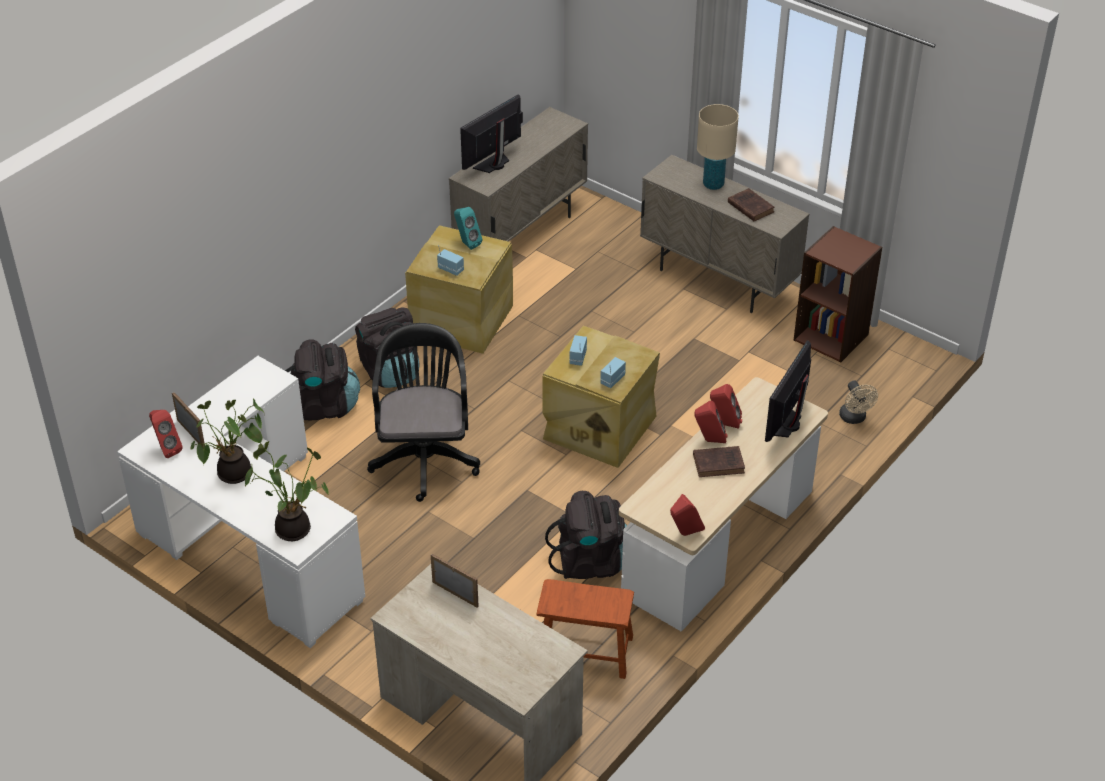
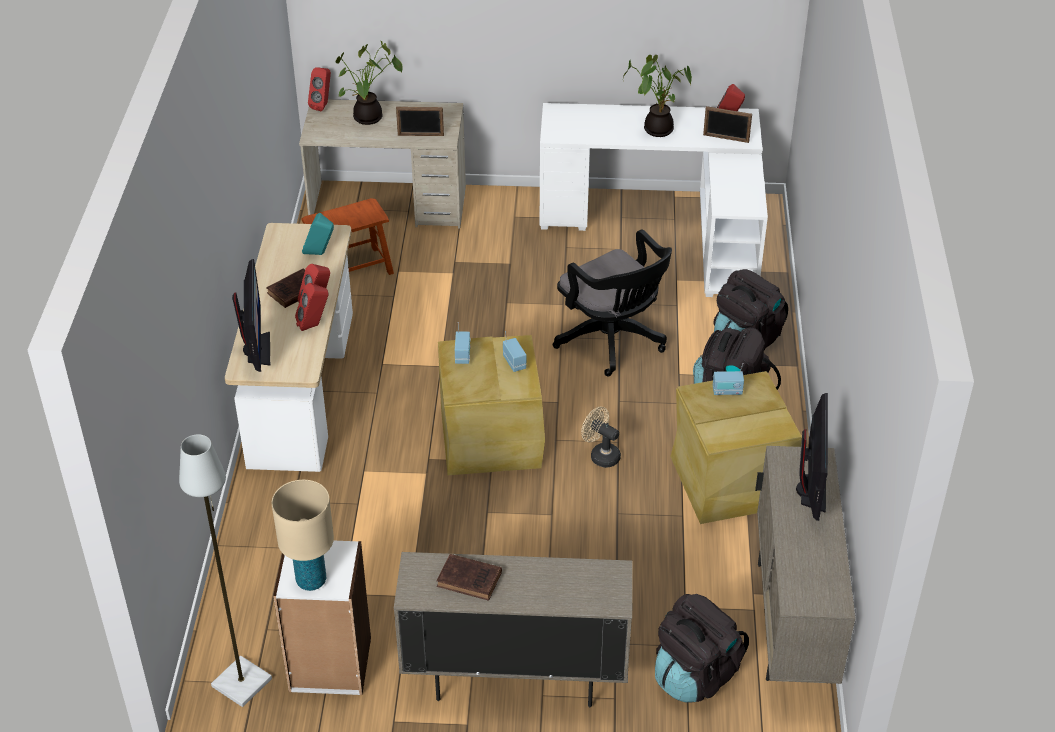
camera: 145 degrees right, 0 degrees up
(294, 527) = (573, 119): potted plant -> potted plant (368, 119)
(467, 243) = (747, 428): turquoise speaker -> turquoise speaker (320, 254)
(591, 562) = (397, 327): black backpack -> black backpack (695, 675)
(684, 534) = (283, 230): red speaker -> red speaker (323, 105)
(713, 184) = (541, 593): beige table lamp -> beige table lamp (311, 581)
(831, 337) = (330, 665): brown bookcase -> white bookcase
(854, 418) = (246, 570): beige fan -> beige fan (601, 455)
(896, 353) = (241, 681): none -> grey floor lamp

